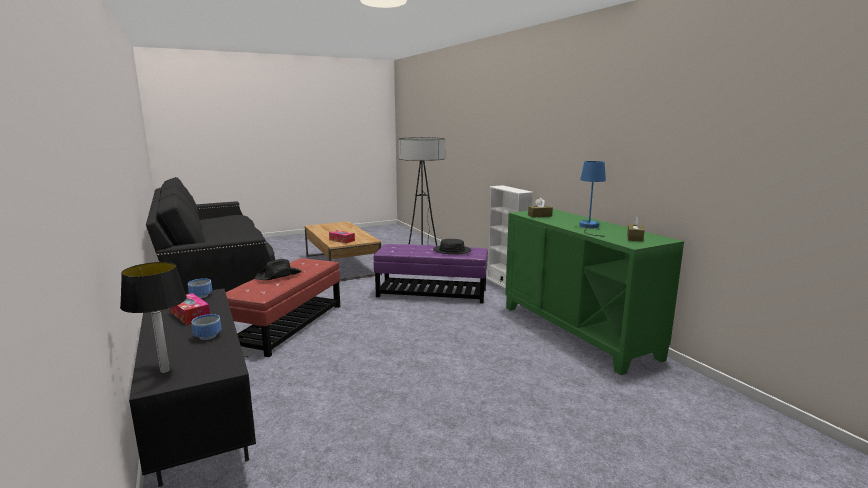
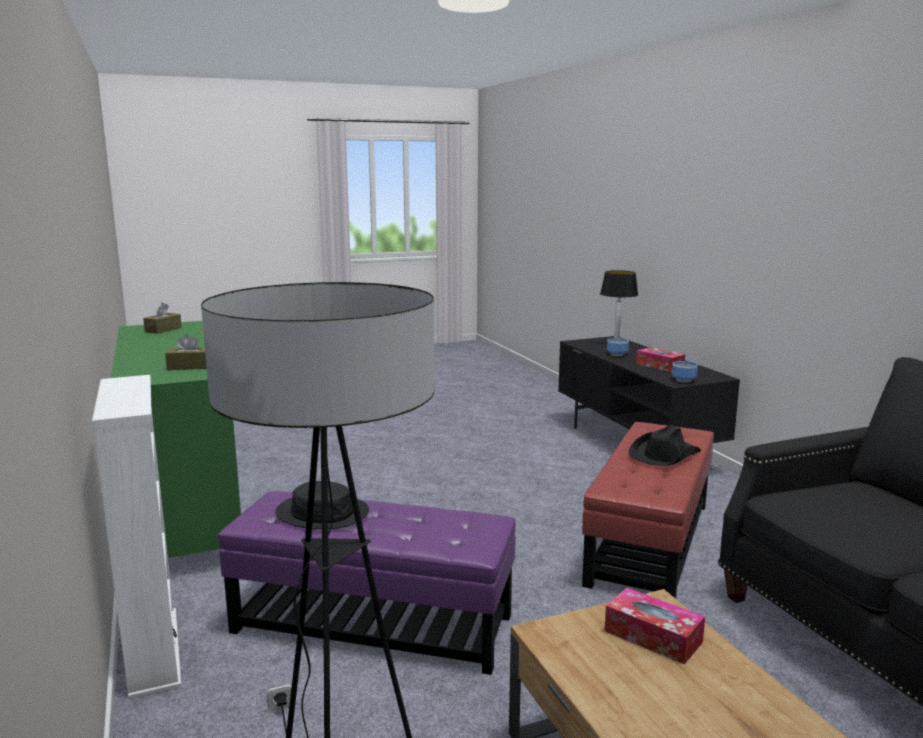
camera: 175 degrees left, 0 degrees up
(589, 227) = (174, 343): blue table lamp -> none

